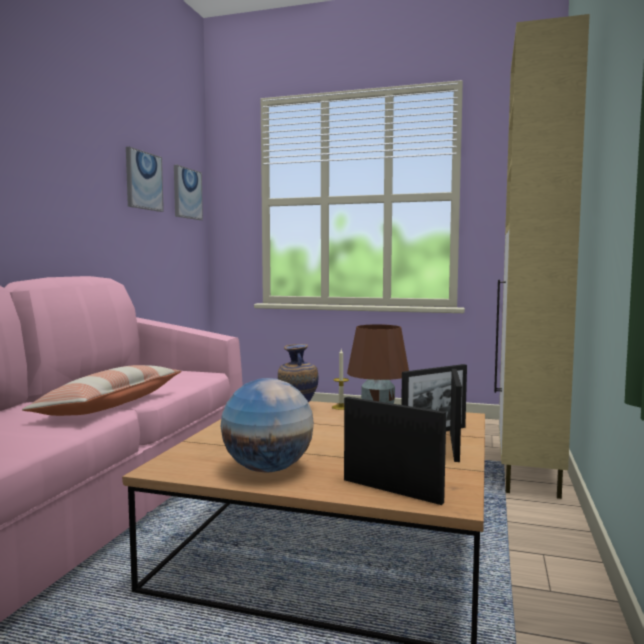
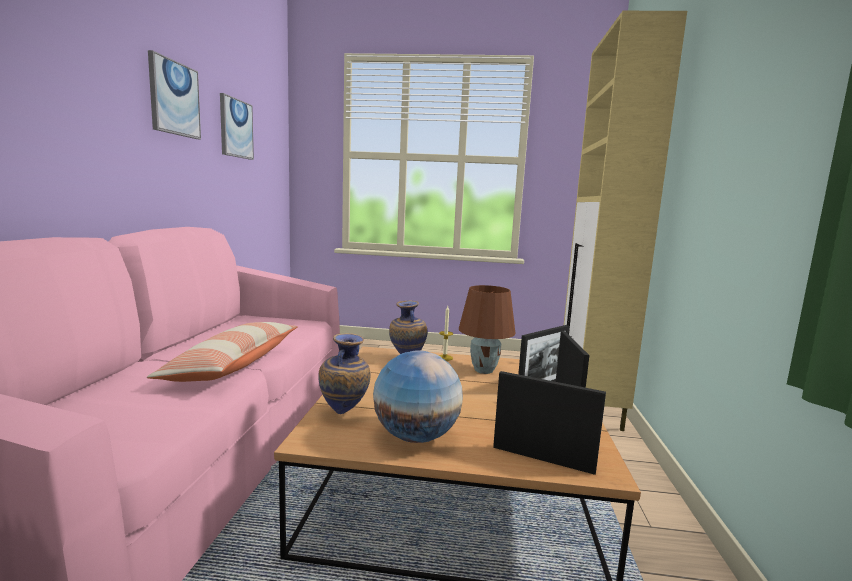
camera: 10 degrees left, 5 degrees up
(187, 193) = (273, 142): picture -> picture (174, 98)
(206, 450) = (344, 414): none -> vase

